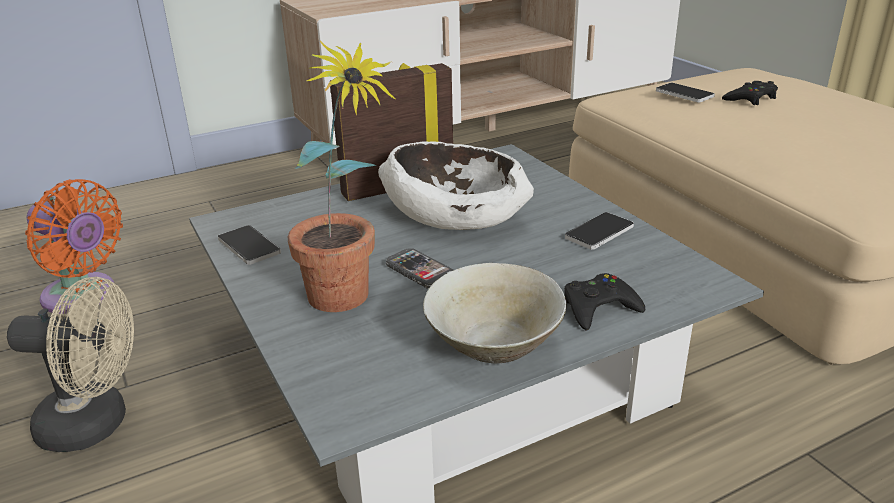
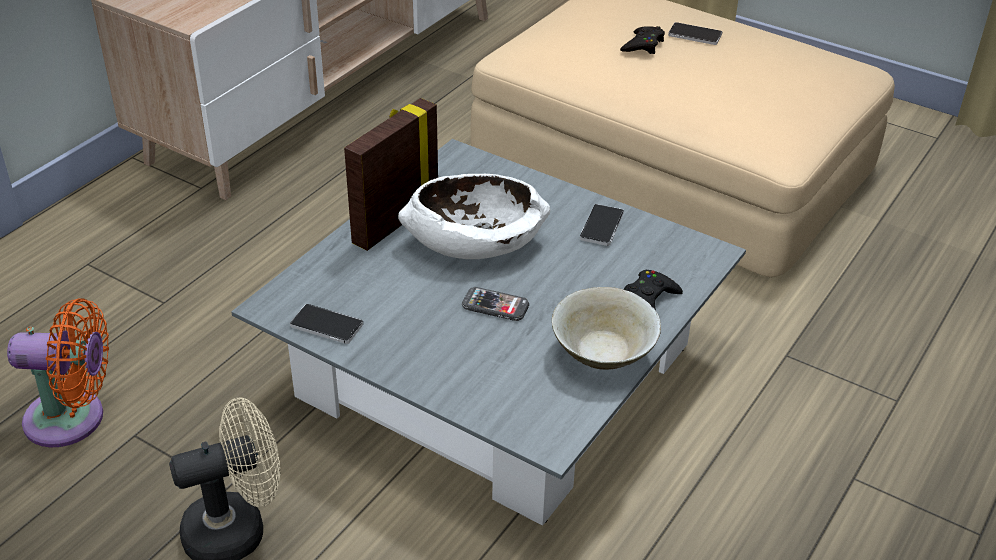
camera: 30 degrees left, 10 degrees up
(348, 304) = (467, 354): potted plant -> none
(684, 94) = (583, 49): phone -> phone (695, 35)

